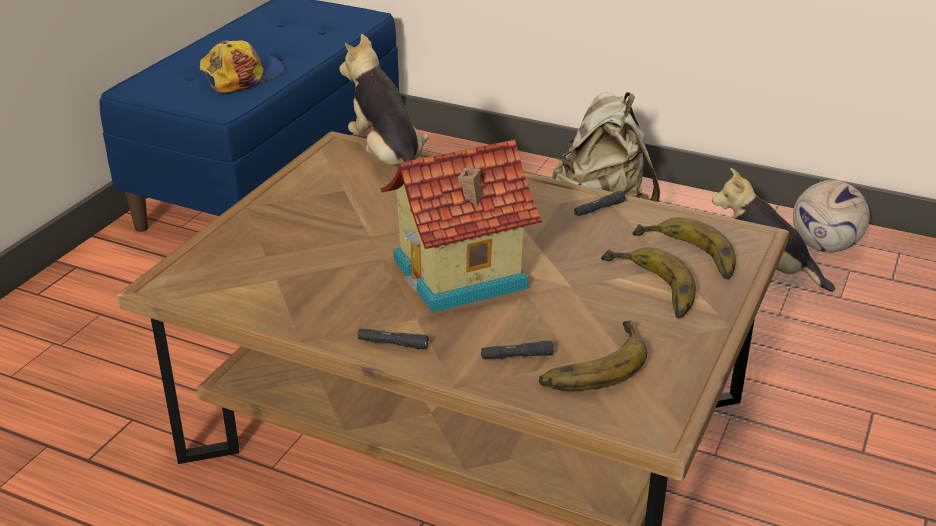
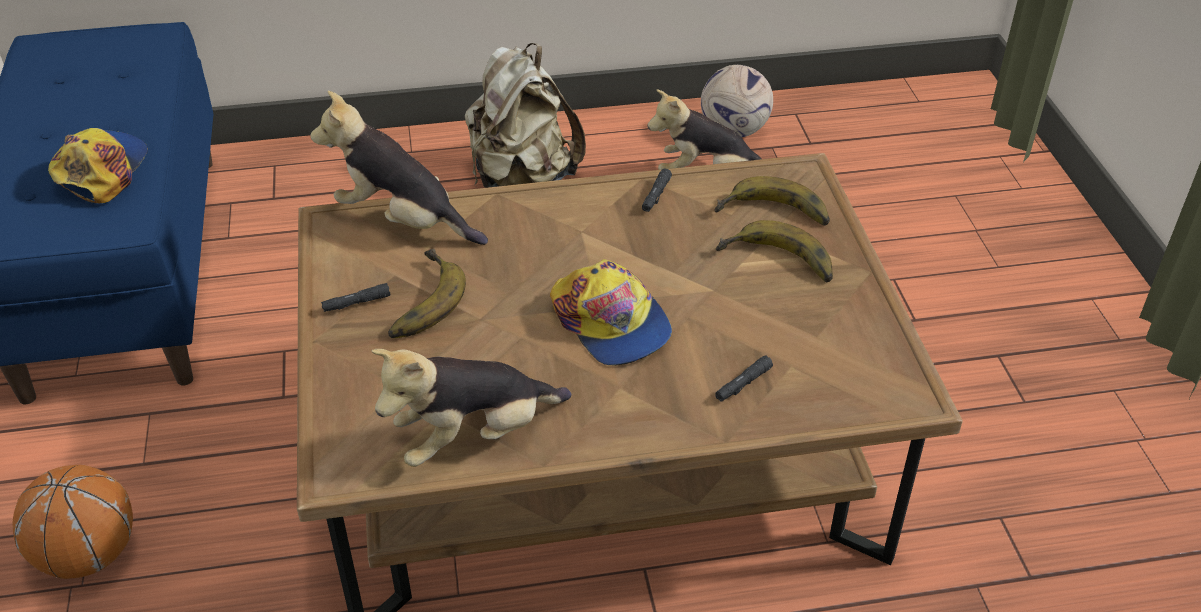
camera: 35 degrees left, 10 degrees up
(81, 330) = (88, 555): none -> basketball
(275, 303) = (474, 437): none -> plush toy
(392, 344) = (628, 425): black flashlight -> black flashlight (356, 303)
(461, 275) = (611, 322): toy house -> cap
(589, 363) = (805, 361): banana -> banana (418, 301)

